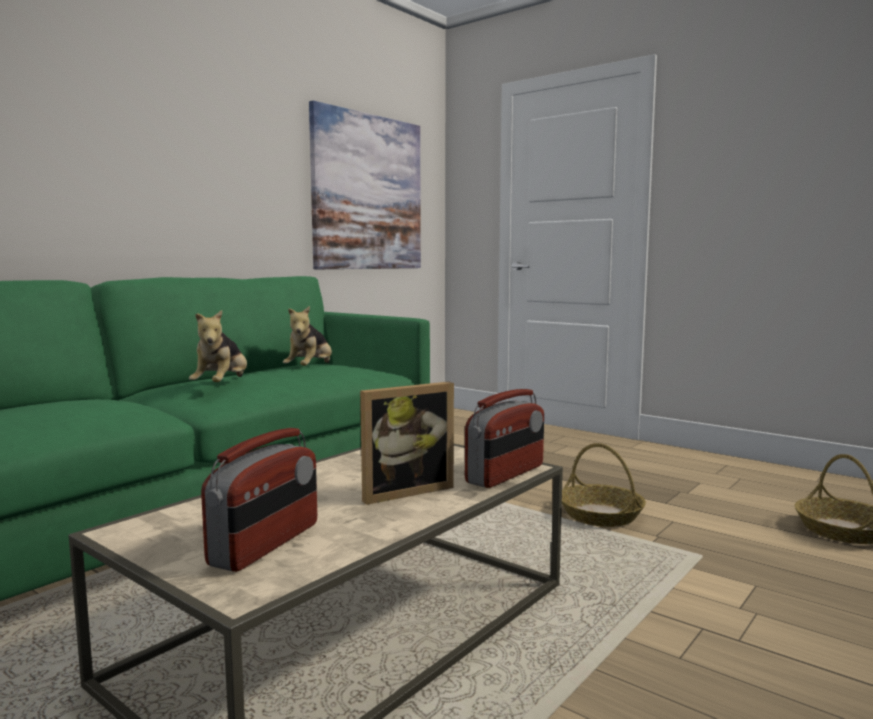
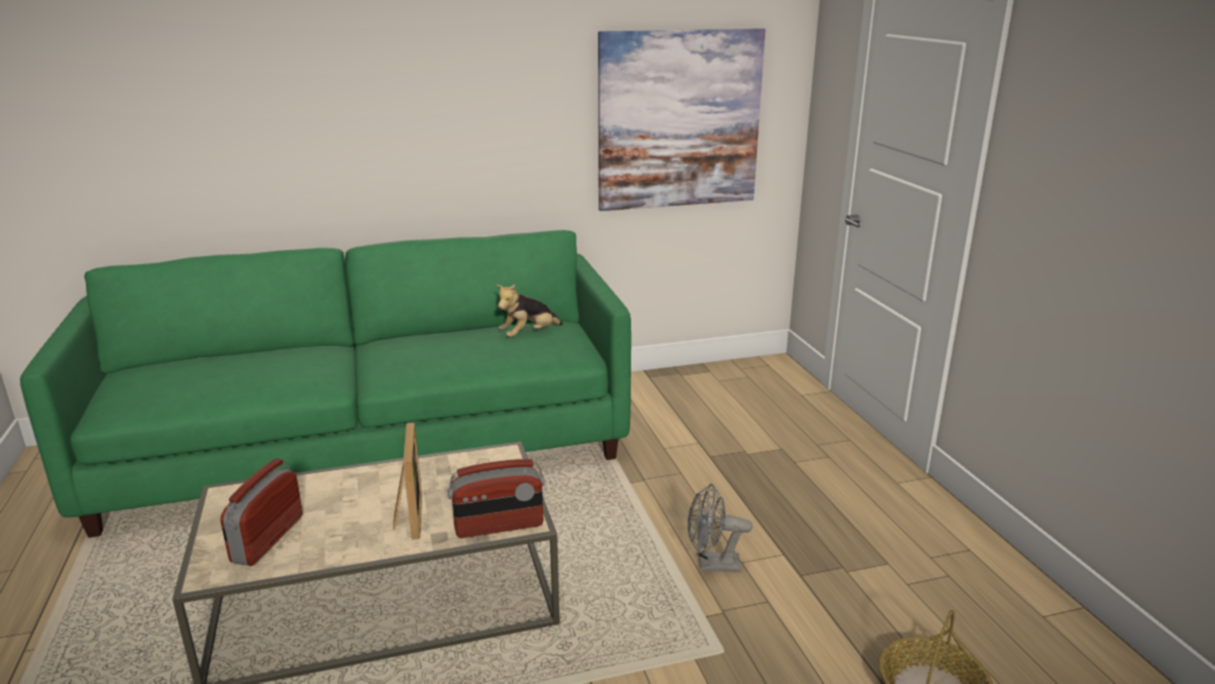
camera: 35 degrees right, 15 degrees up
(222, 386) = (414, 355): plush toy -> none
(266, 544) = (267, 539): radio -> radio turned 135 degrees clockwise
(403, 490) = (407, 517): picture frame -> picture frame turned 105 degrees counterclockwise
(601, 515) = (712, 565): basket -> grey fan

